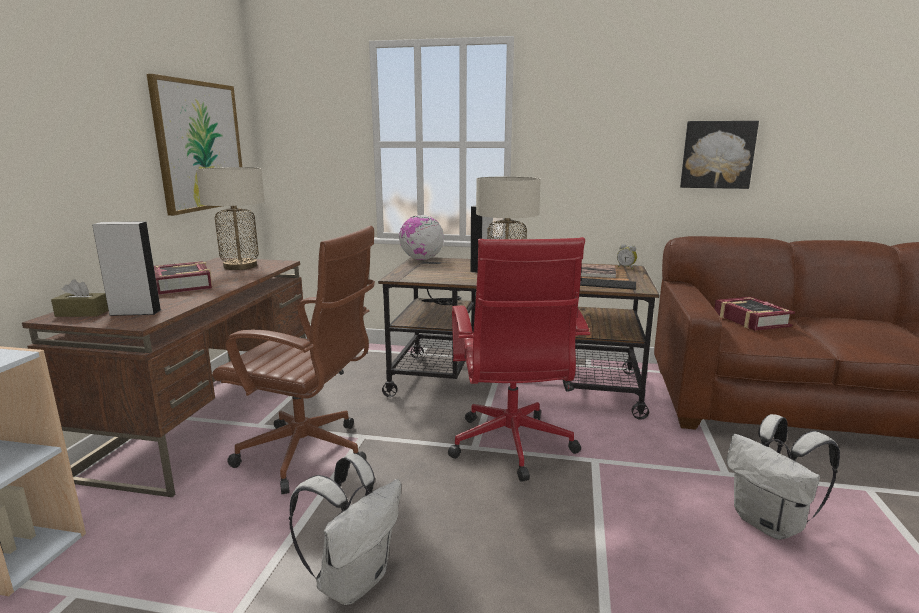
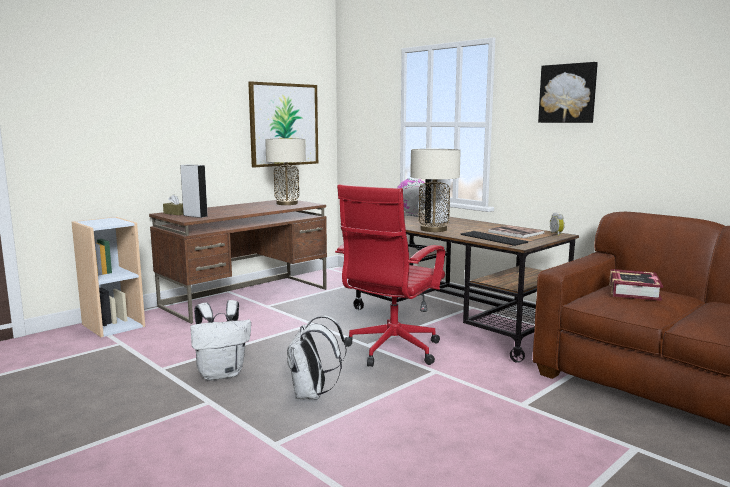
camera: 35 degrees right, 5 degrees down
(183, 284) = (240, 208): book -> none
(309, 455) = (272, 324): brown office chair -> none
(717, 155) = (660, 134): picture -> picture (568, 93)
(770, 524) = (499, 434): white backpack -> white backpack (312, 395)

